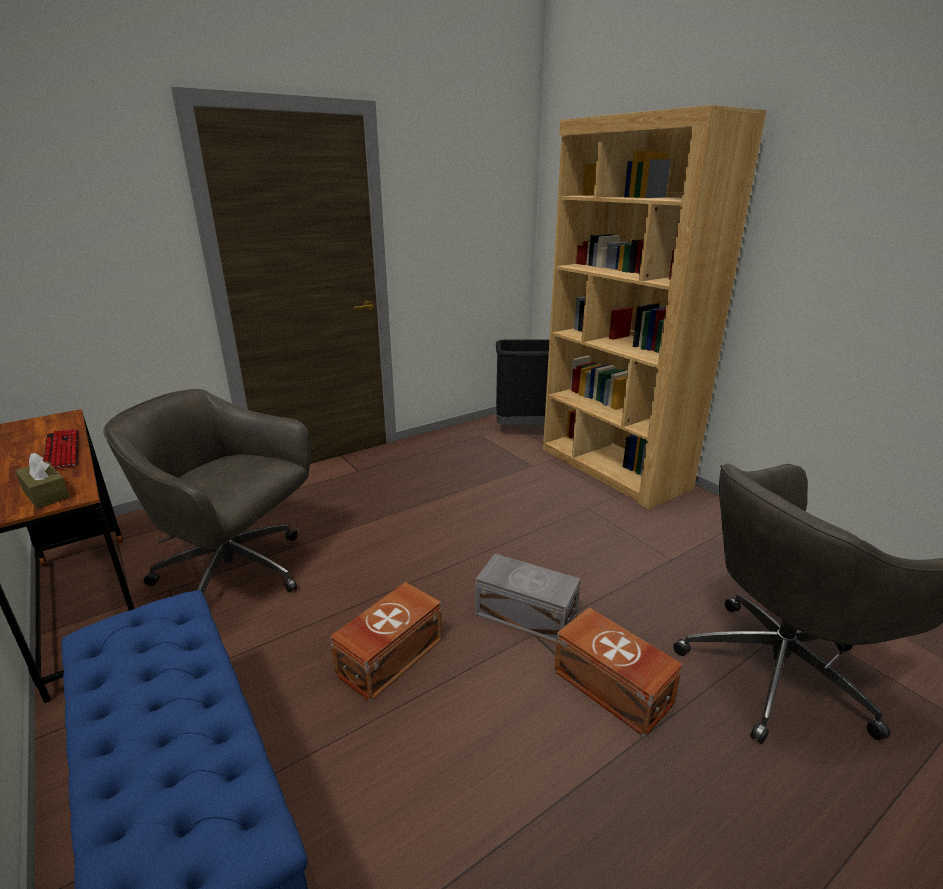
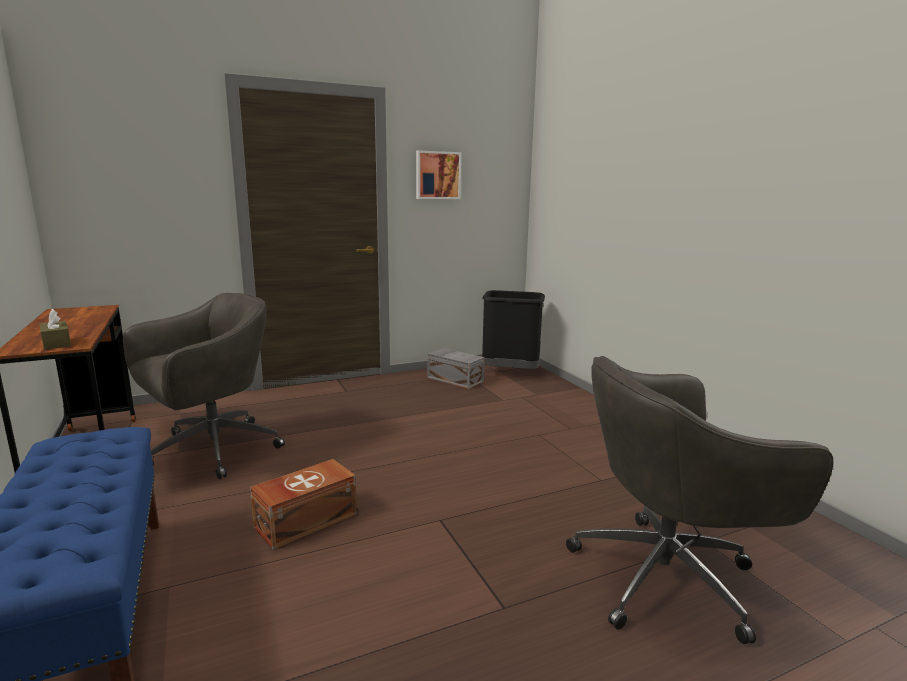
camera: 10 degrees right, 10 degrees down
(62, 451) = (86, 323): keyboard -> none
(236, 574) = (210, 451): grey office chair -> grey office chair turned 105 degrees clockwise
(438, 209) = (437, 175): none -> picture
(525, 613) = (440, 504): grey storage box -> grey storage box (455, 379)
(612, 689) = (492, 568): brown storage box -> none
(613, 468) = (578, 408): brown bookcase -> none

